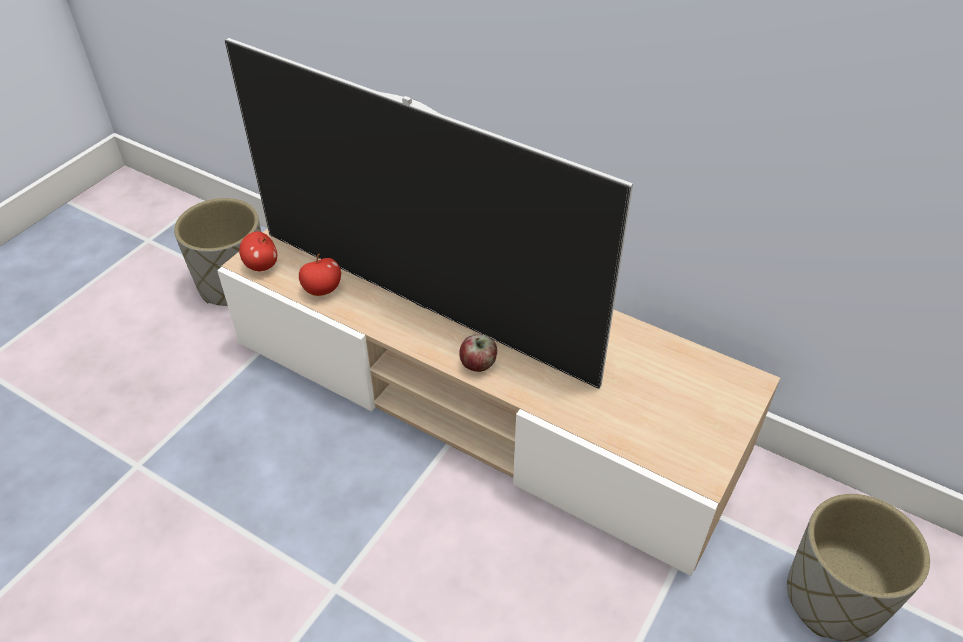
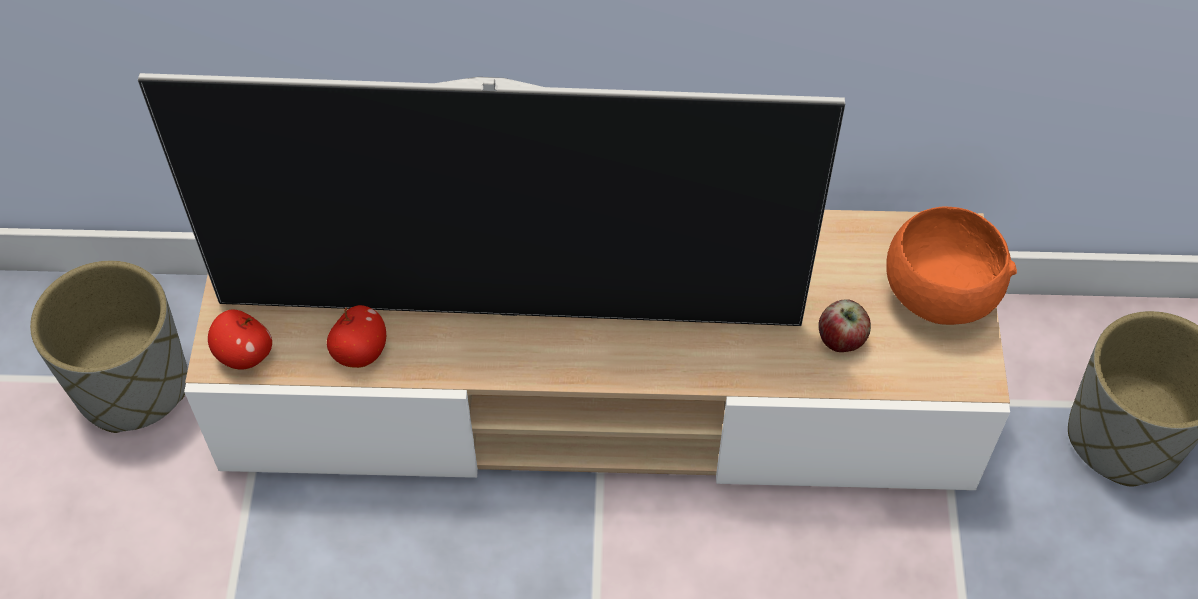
camera: 30 degrees left, 10 degrees up
(478, 364) = (639, 362): apple -> apple (841, 339)
(709, 412) = (936, 295): none -> orange bowl

